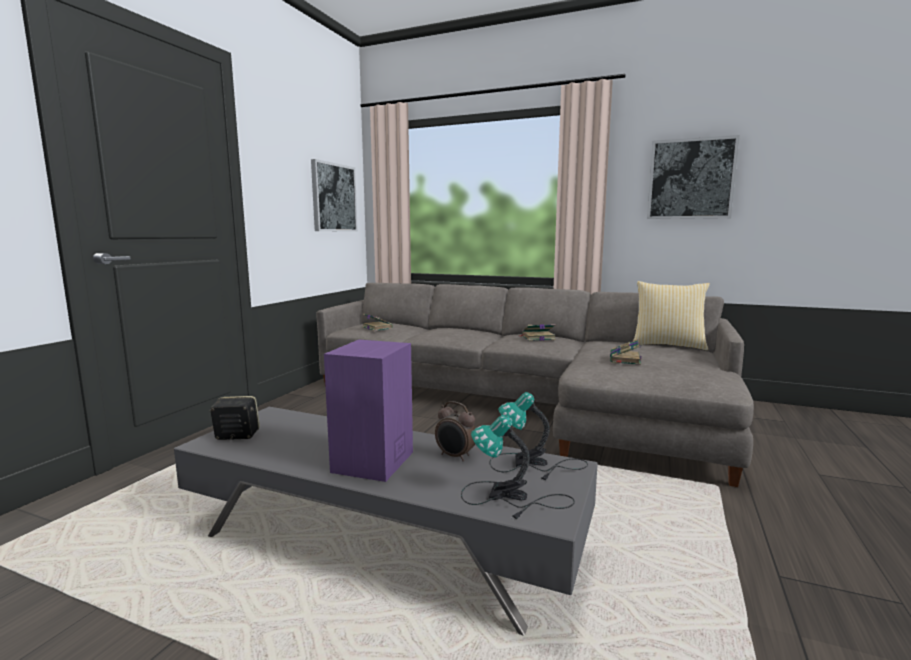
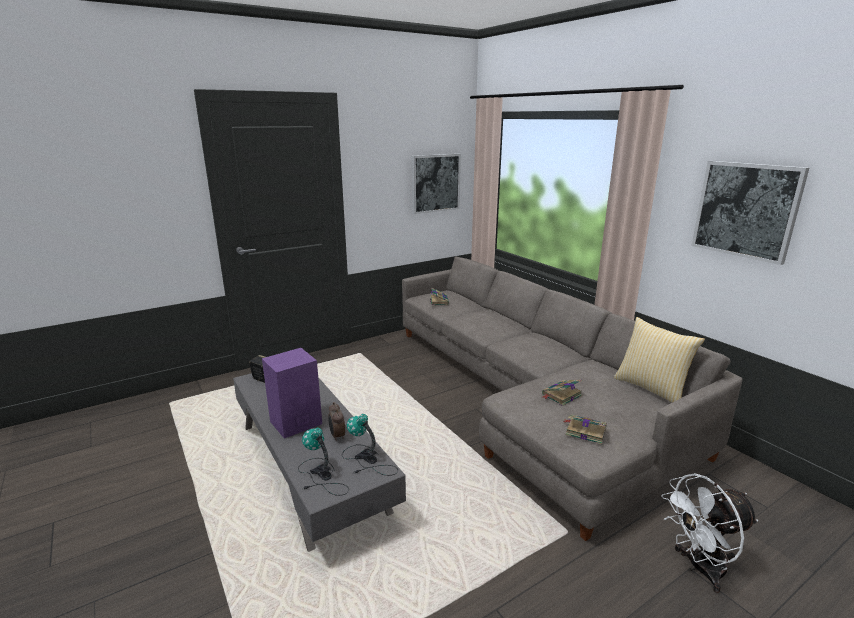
camera: 35 degrees right, 10 degrees up
(537, 338) = (540, 345): book -> book (584, 431)
(822, 471) = (699, 568): none -> white fan

